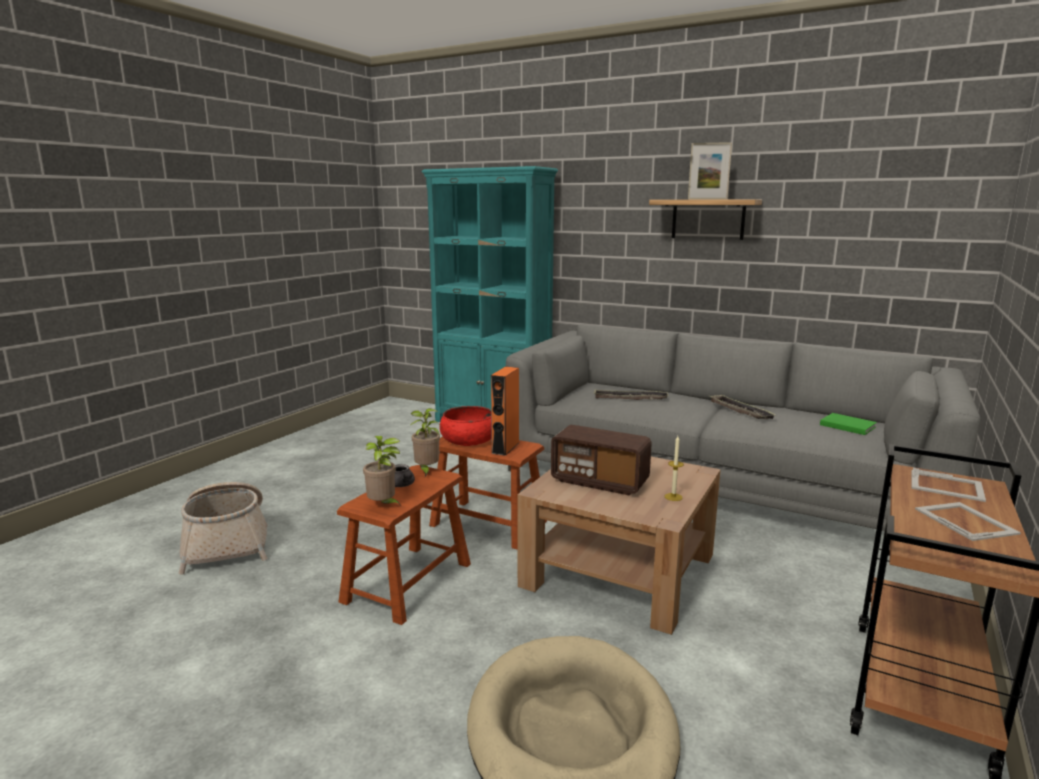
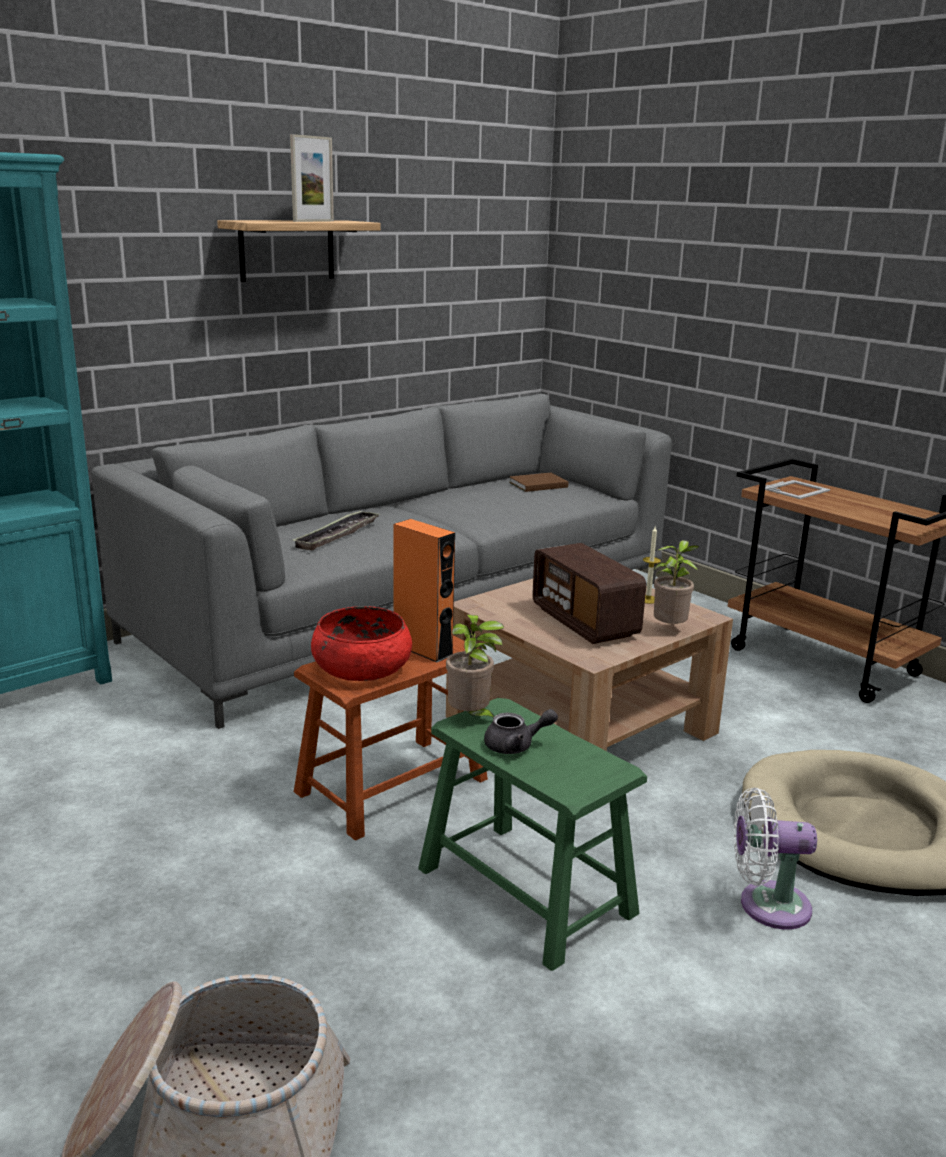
camera: 70 degrees left, 5 degrees up
(383, 506) = (589, 768): potted plant -> potted plant (670, 629)
(407, 582) = (525, 891): brown stool -> green stool
(433, 680) = (767, 905): none -> white fan
(599, 482) = (584, 622): radio -> radio turned 105 degrees clockwise
(740, 411) = (450, 505): tray -> none
(846, 425) = (536, 484): green book -> brown book
(965, 520) = (863, 504): picture frame -> none

